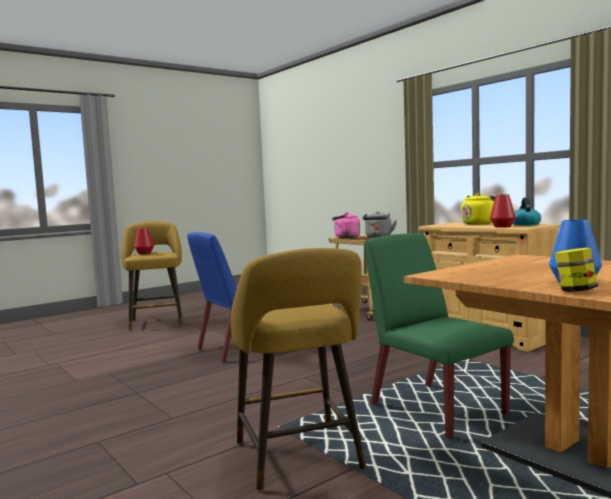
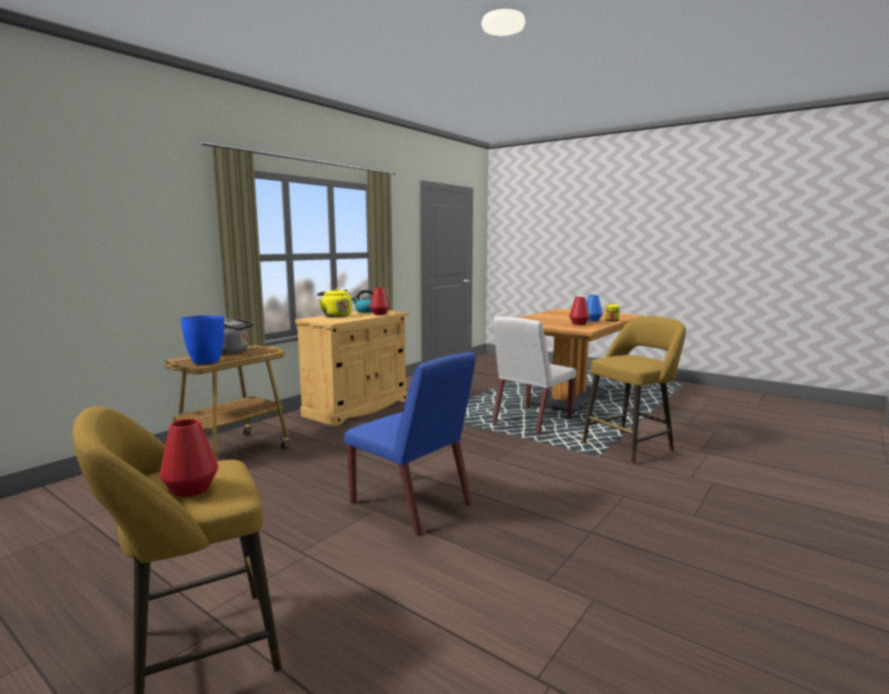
camera: 105 degrees left, 5 degrees up
(345, 237) = (206, 362): pink kettle -> blue vase
(436, 409) = (531, 421): green chair -> white chair
(513, 275) = (579, 323): none -> red vase

